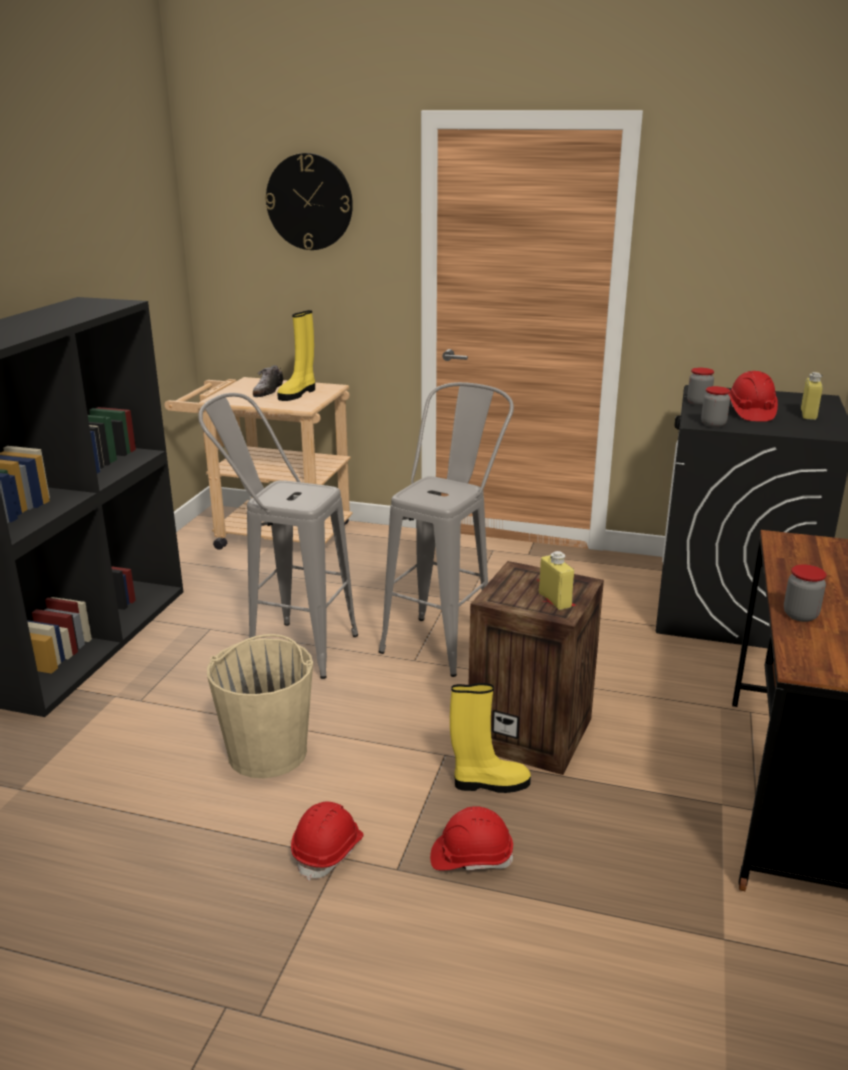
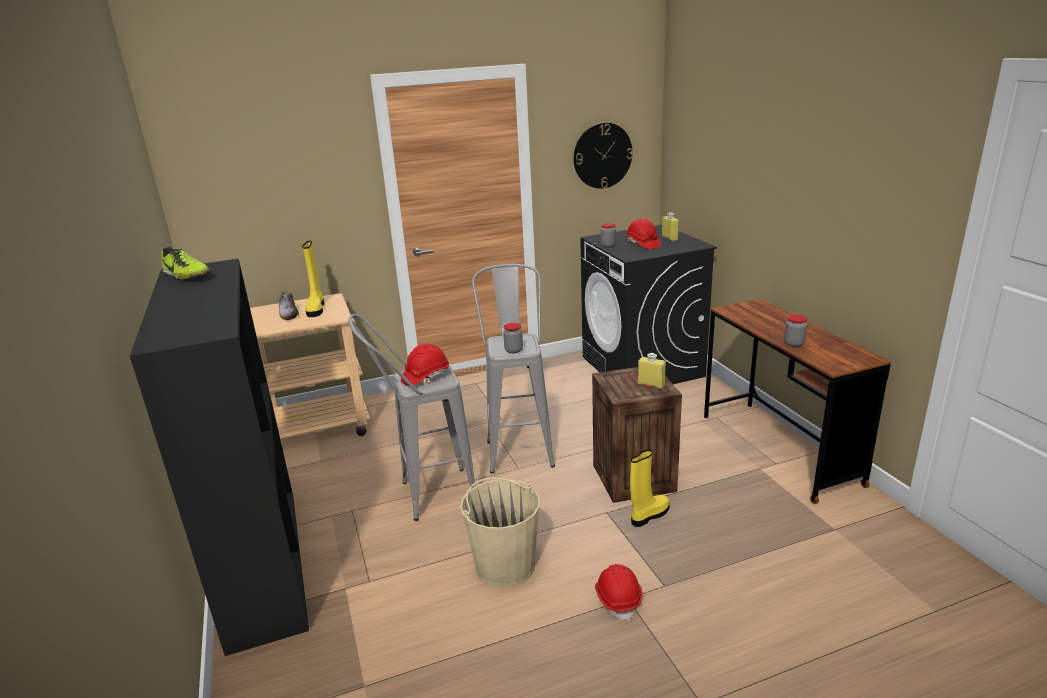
camera: 35 degrees left, 0 degrees up
(76, 305) = (186, 276): none -> shoe
(309, 202) = (284, 155): wall clock -> wall clock (602, 155)
(471, 857) = (690, 557): red hard hat -> red hard hat (425, 376)
(713, 424) = (638, 255): jar -> jar (513, 350)

